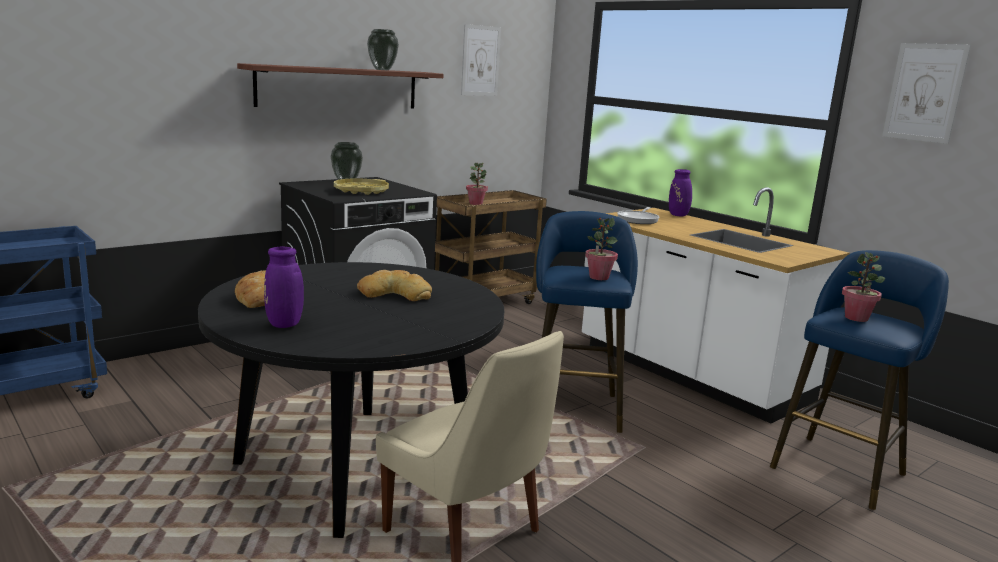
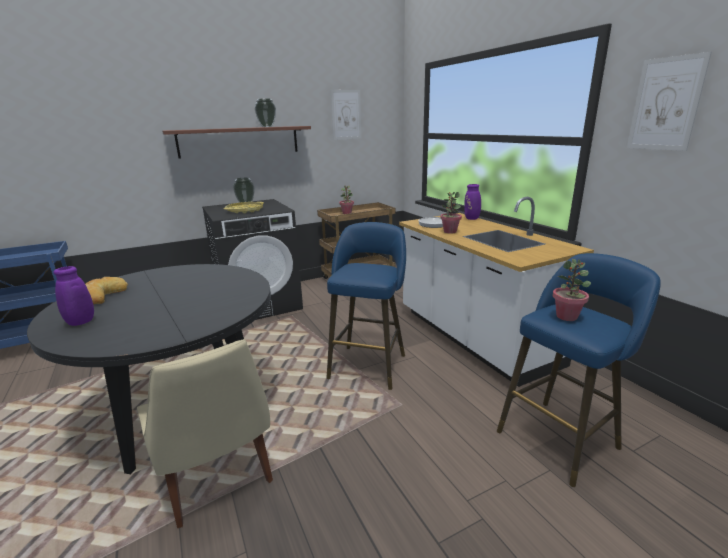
camera: 15 degrees right, 5 degrees up
(395, 293) = (195, 292): bread -> none
(598, 277) = (370, 274): potted plant -> potted plant (450, 231)

